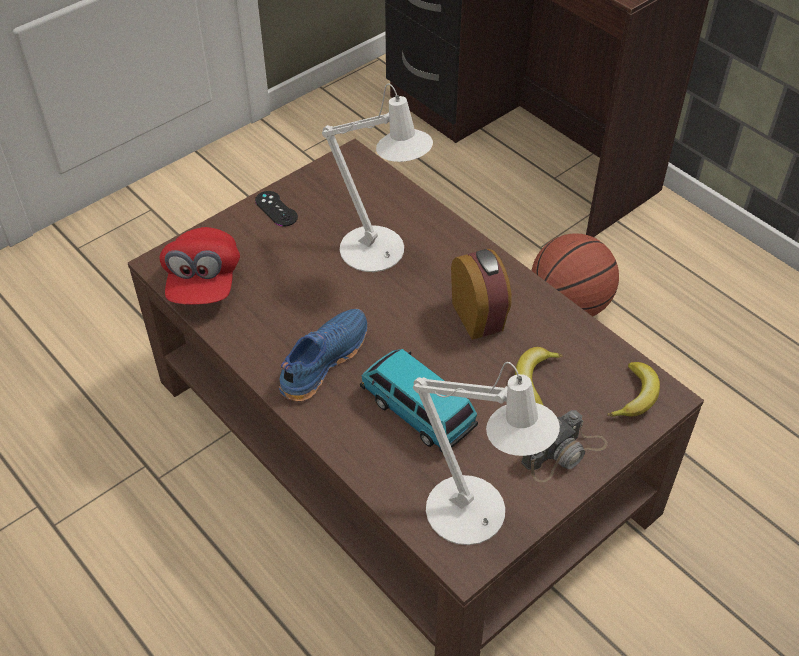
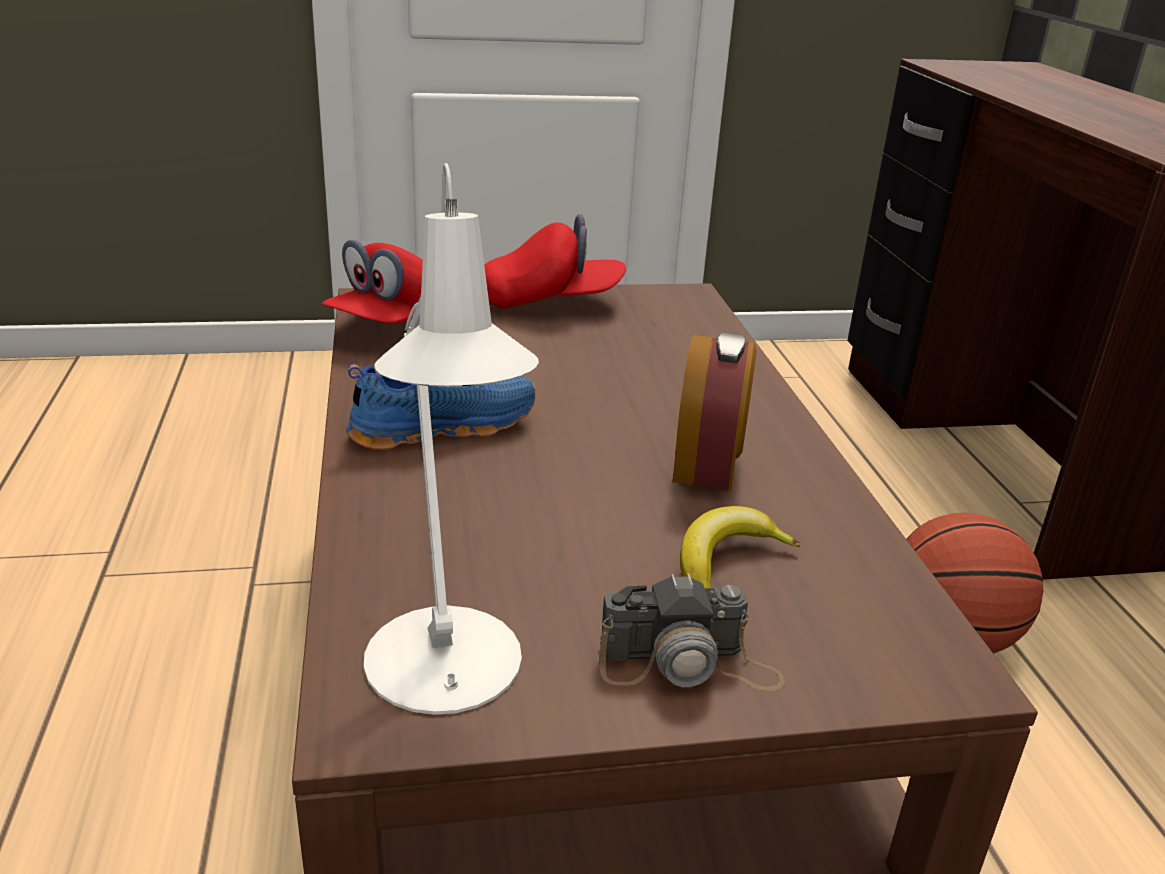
camera: 30 degrees right, 20 degrees down
(276, 209) = (550, 301): black game controller -> red cap
(379, 253) = (633, 368): white table lamp -> none
(417, 410) = (508, 519): toy car -> none
(635, 396) = (895, 649): banana -> none

